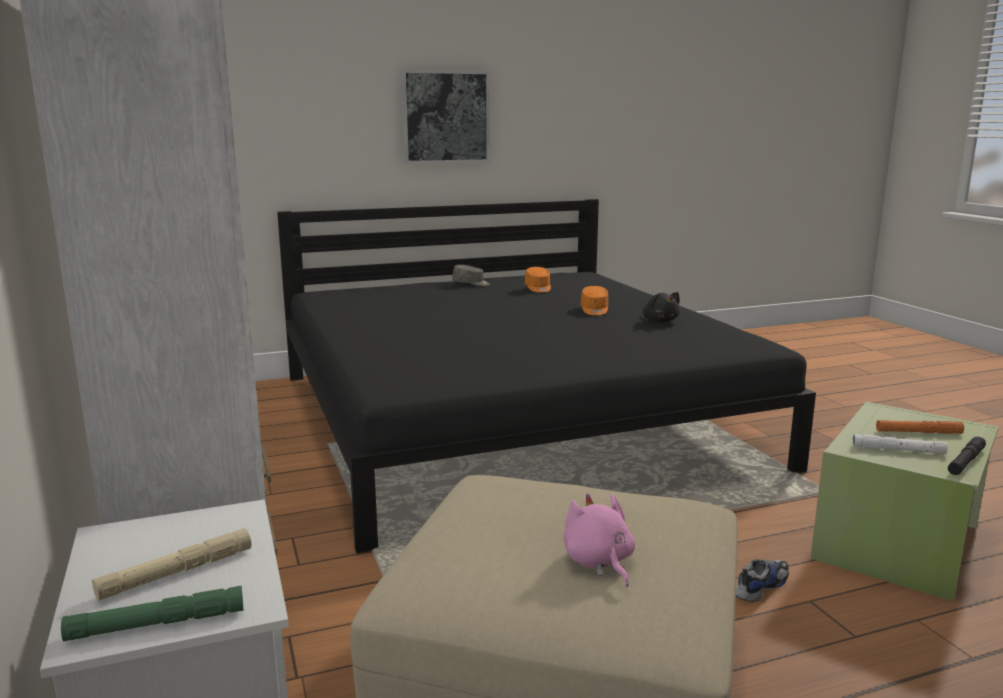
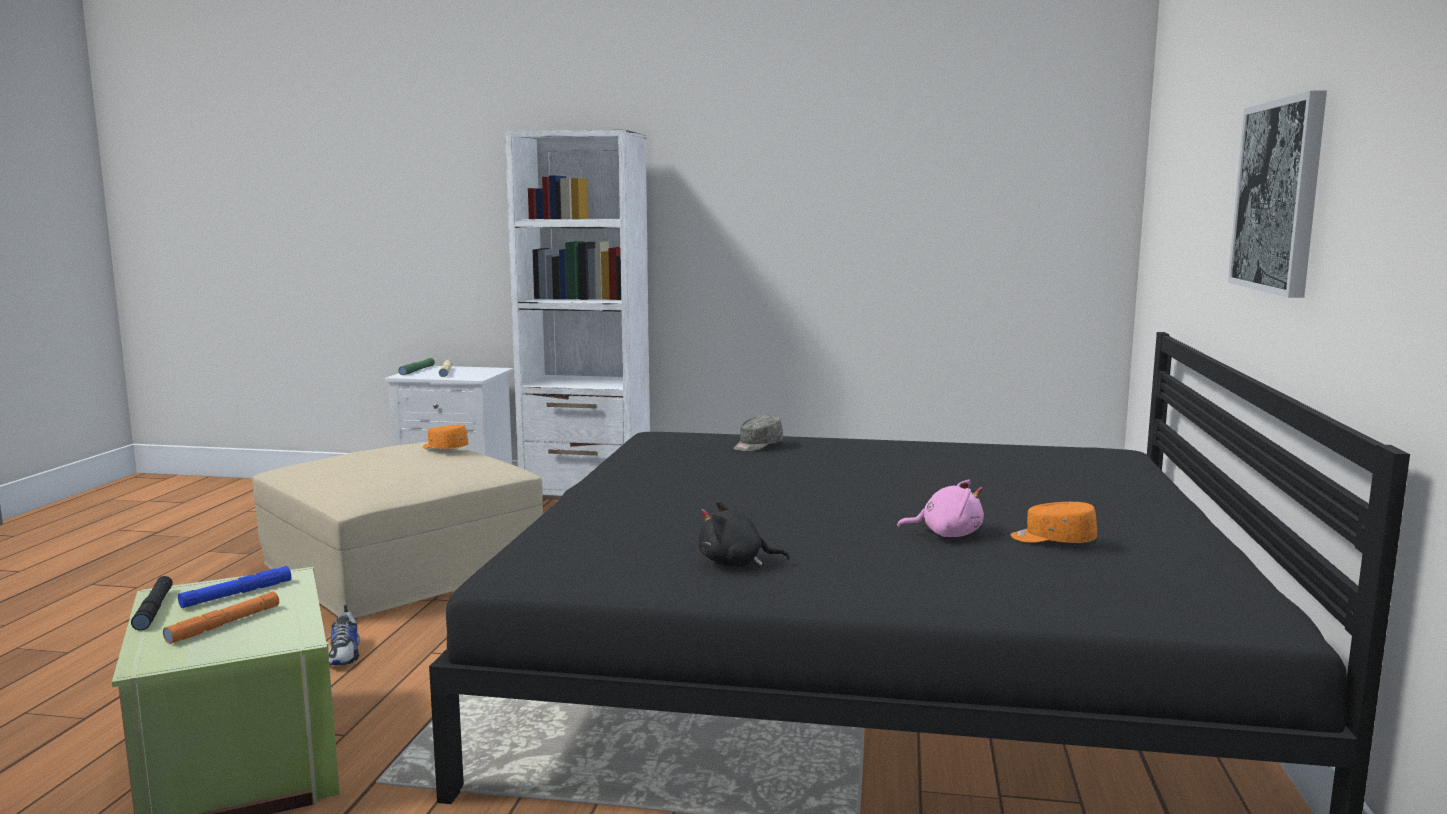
camera: 120 degrees right, 5 degrees down
(471, 284) = (1146, 518): grey cap -> grey cap (757, 446)
(594, 310) = (852, 543): orange cap -> orange cap (444, 448)
(599, 562) = (361, 462): pink plush toy -> pink plush toy (946, 534)
(898, 450) = (236, 594): white flashlight -> blue flashlight

